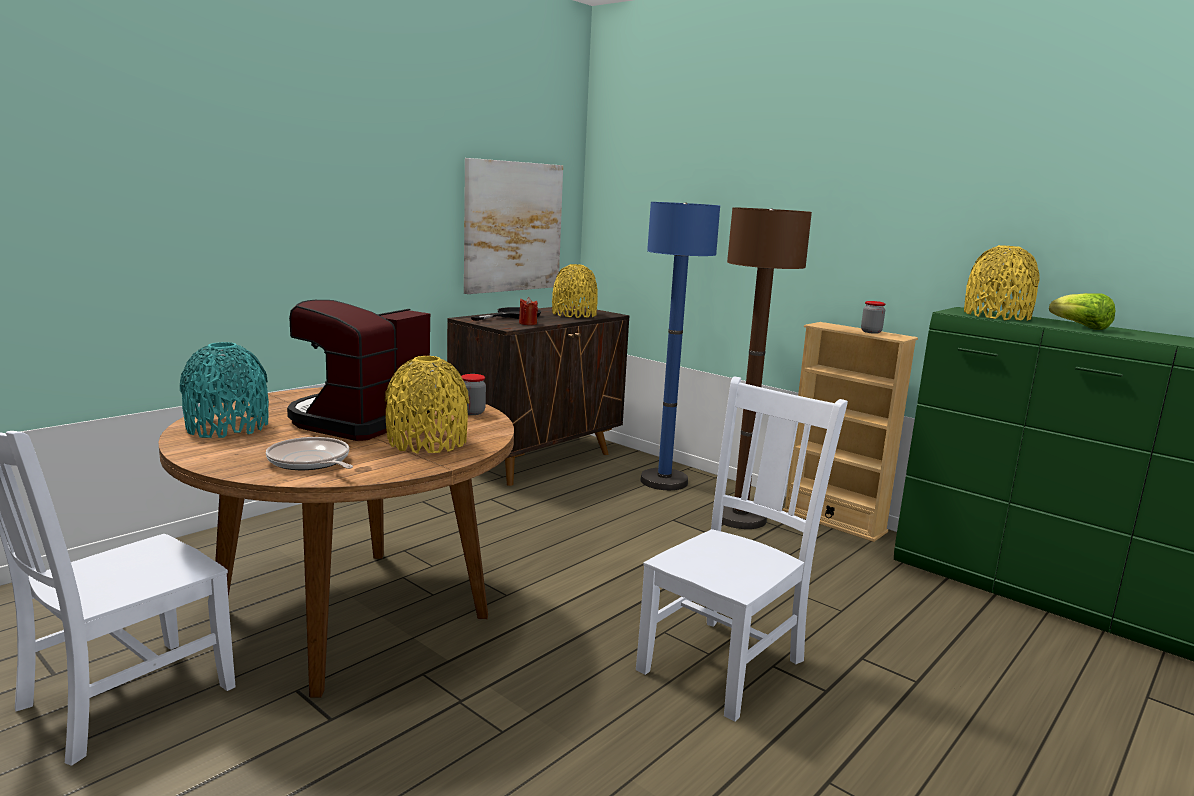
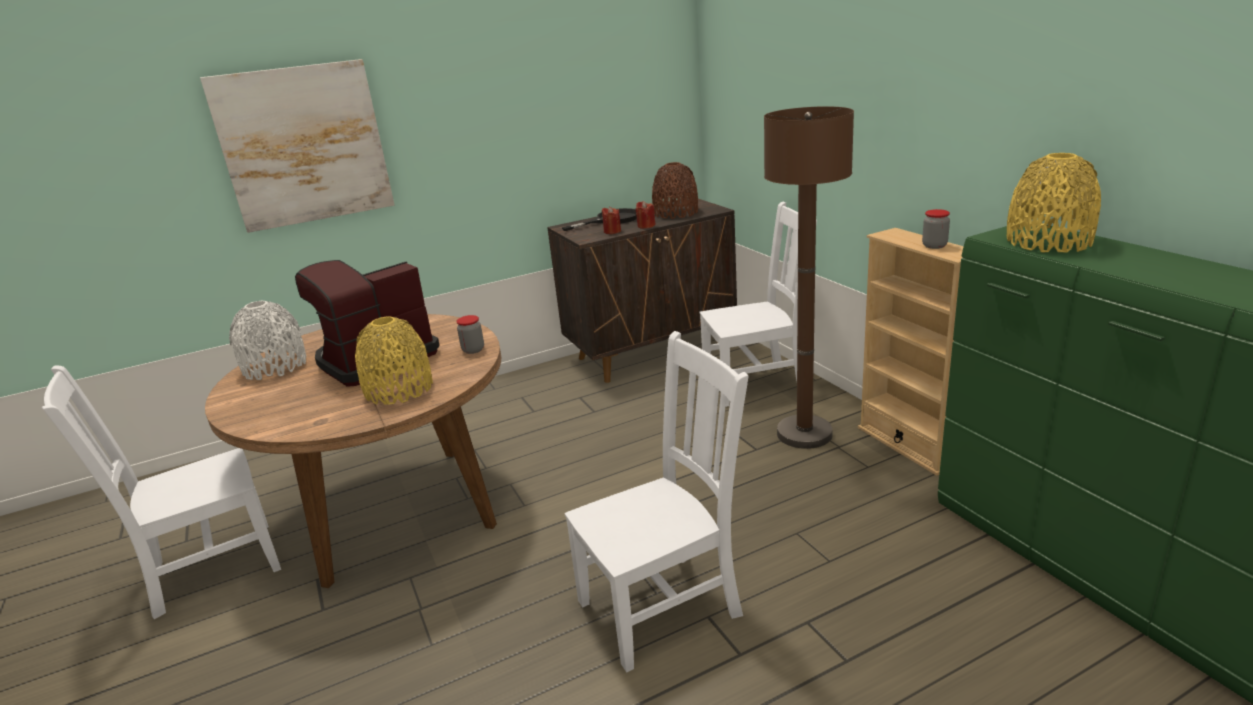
camera: 25 degrees right, 10 degrees up
(227, 427) = (275, 367): turquoise vase -> white vase
(310, 462) = (292, 411): frying pan -> none
(513, 227) = (614, 128): picture -> picture (304, 145)
(557, 321) = (646, 226): none -> red candle
(574, 314) = (676, 213): yellow vase -> brown vase
(664, 481) = (757, 383): blue floor lamp -> white chair
(1080, 327) = (1141, 264): lettuce -> none

